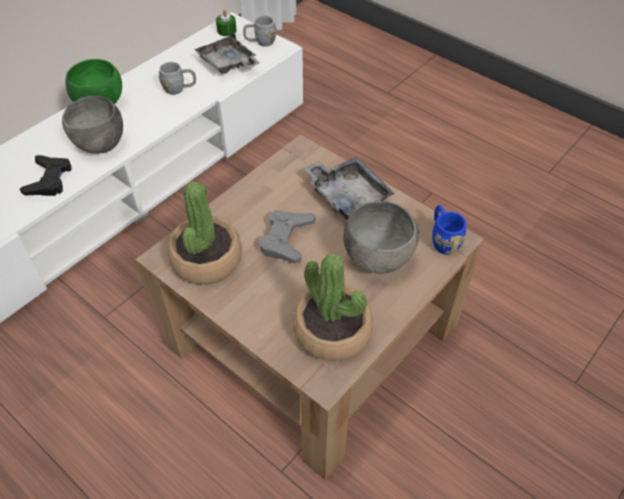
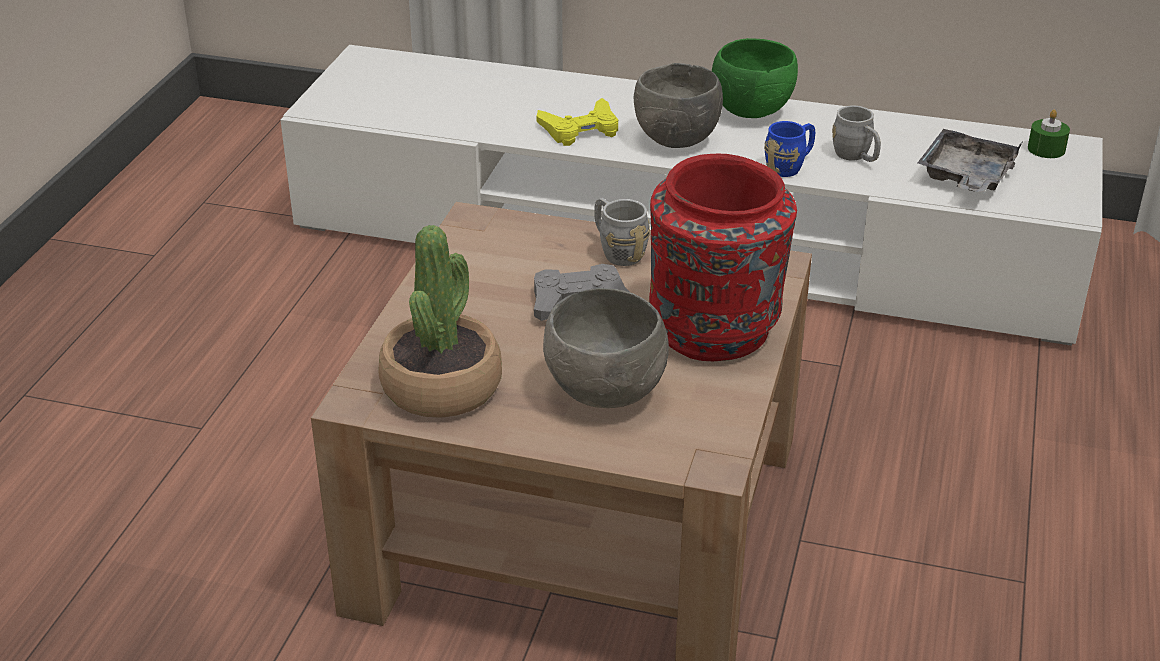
camera: 65 degrees right, 15 degrees down
(49, 180) = (580, 129): black game controller -> yellow game controller
(206, 259) = (493, 251): potted plant -> none
(260, 42) = (1058, 188): grey mug -> grey mug (617, 250)
(347, 195) = (715, 332): grey tray -> red vase
(442, 239) = (700, 450): blue mug -> blue mug (790, 166)

